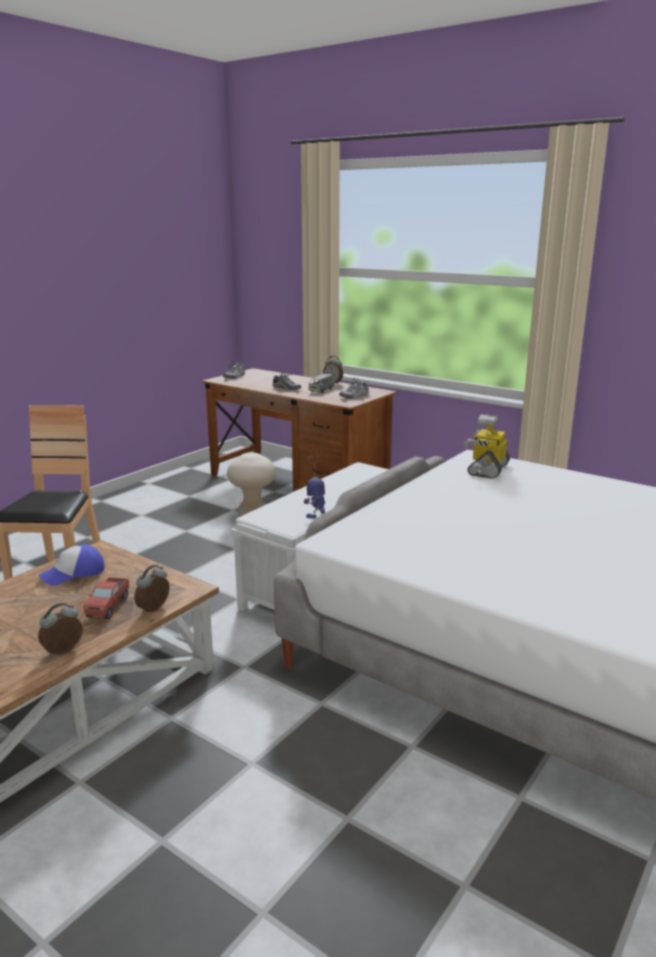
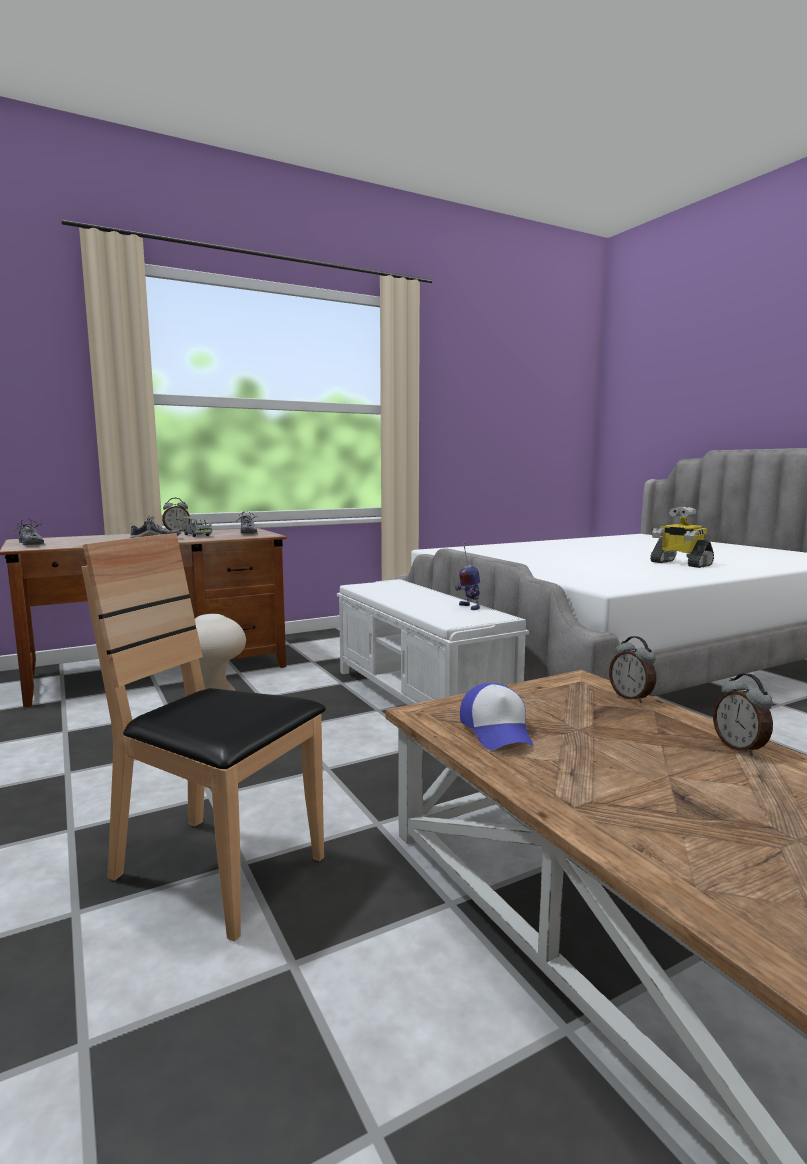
camera: 65 degrees left, 10 degrees down
(108, 606) = (616, 718): toy truck -> none
(487, 469) = (470, 551): toy robot -> toy robot (680, 564)

